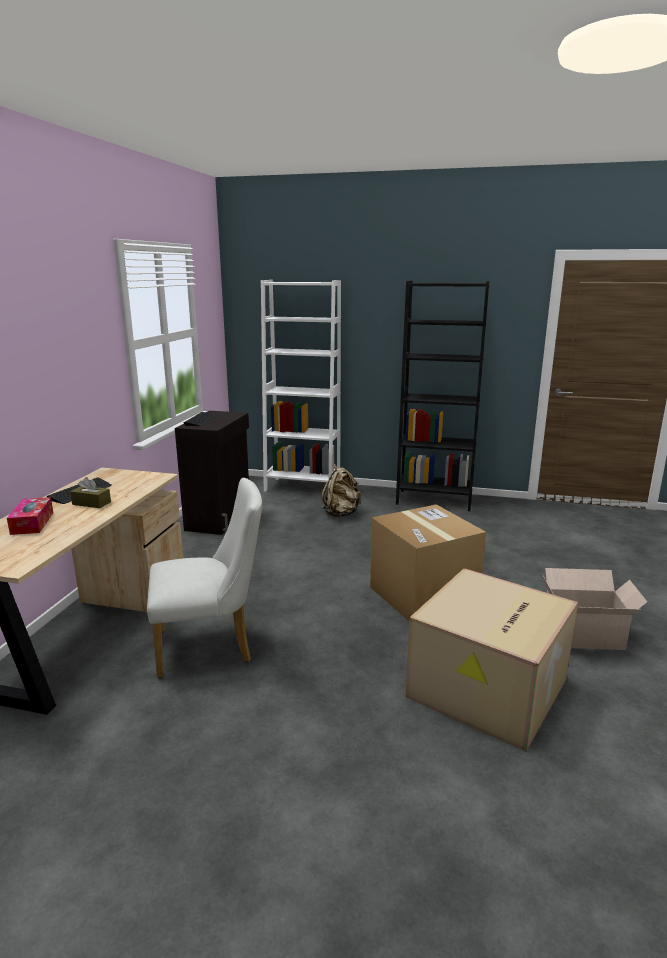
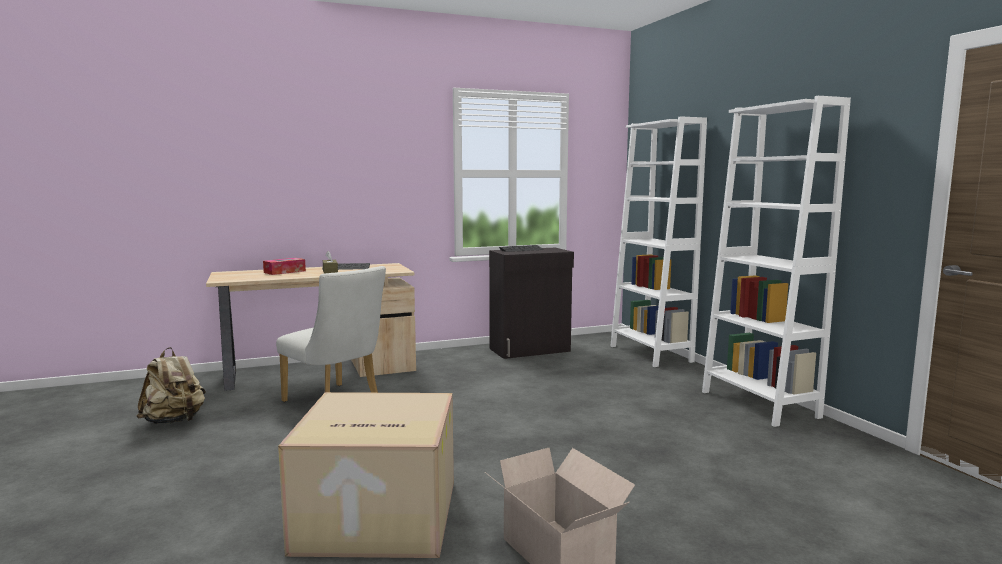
camera: 55 degrees right, 10 degrees down
(341, 513) = (627, 379): beige backpack -> beige backpack (174, 422)
(423, 595) = (518, 449): cardboard box -> none
(434, 500) = (759, 404): black bookcase -> white bookcase

